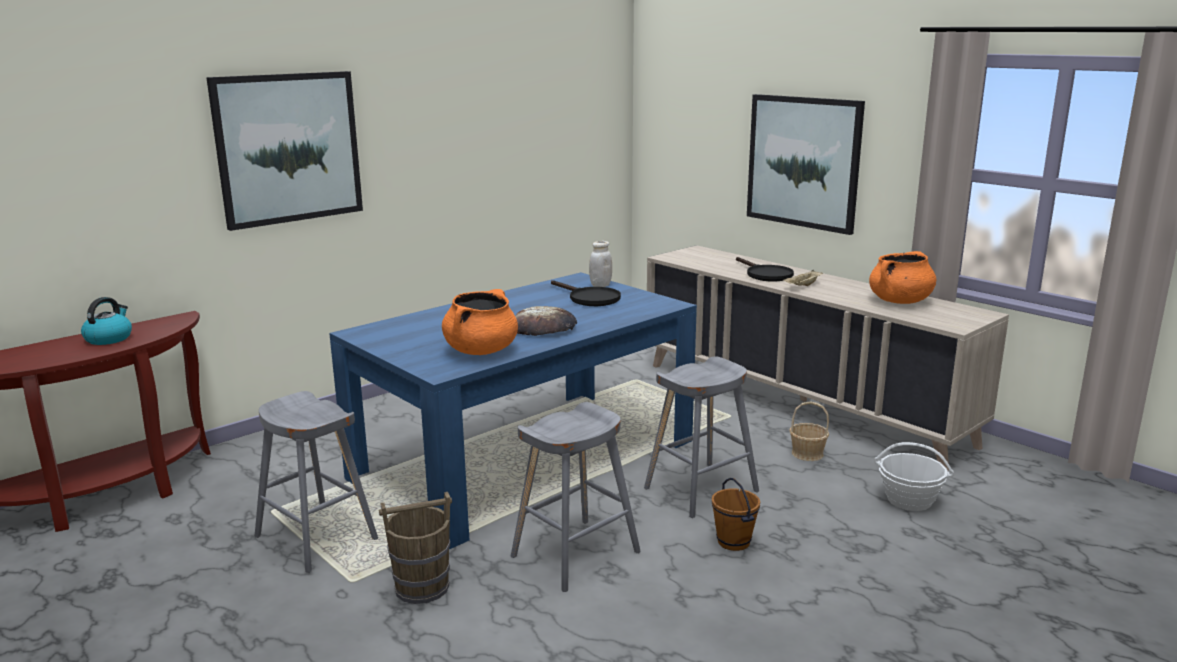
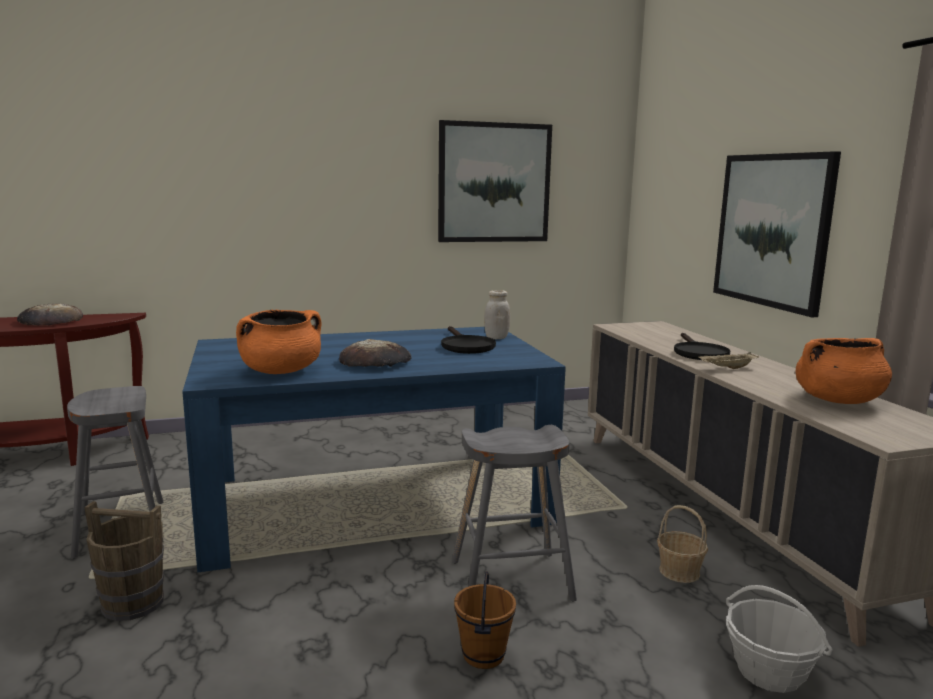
camera: 25 degrees right, 5 degrees down
(109, 338) = (50, 321): kettle -> bread
(288, 148) = (247, 182): picture -> picture (494, 183)
(576, 554) = (304, 614): grey stool -> none

